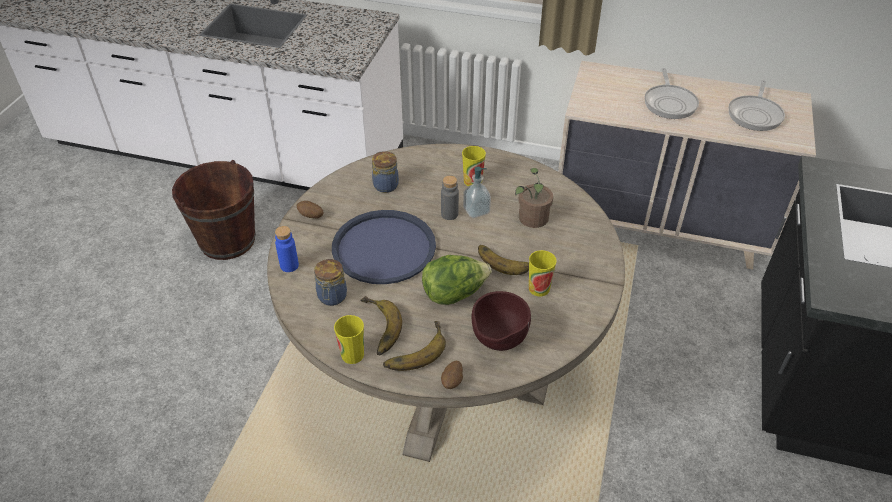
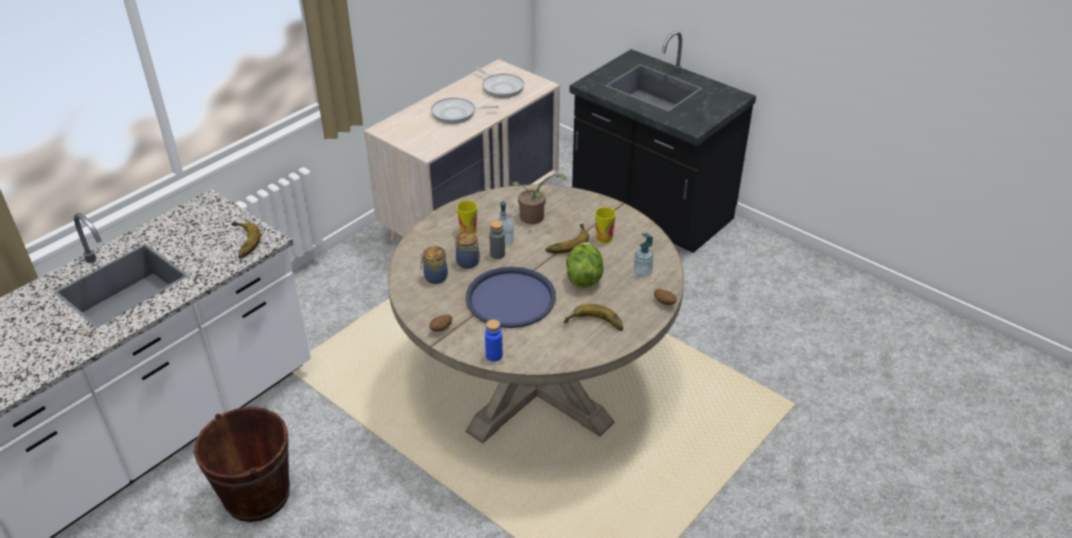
camera: 65 degrees left, 5 degrees down
(332, 297) = (547, 340): jar -> jar (468, 262)
(352, 354) = (613, 344): cup -> none
(413, 349) = (625, 312): banana -> banana (240, 242)
(497, 343) = (642, 272): brown bowl -> soap dispenser
(669, 103) = (456, 114): frying pan -> frying pan turned 150 degrees clockwise

